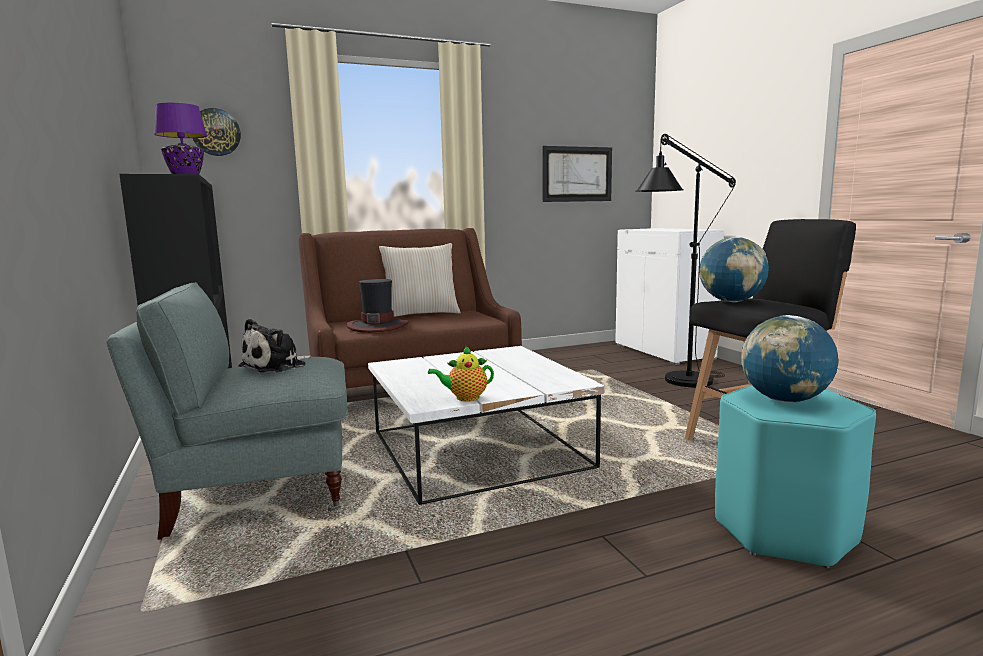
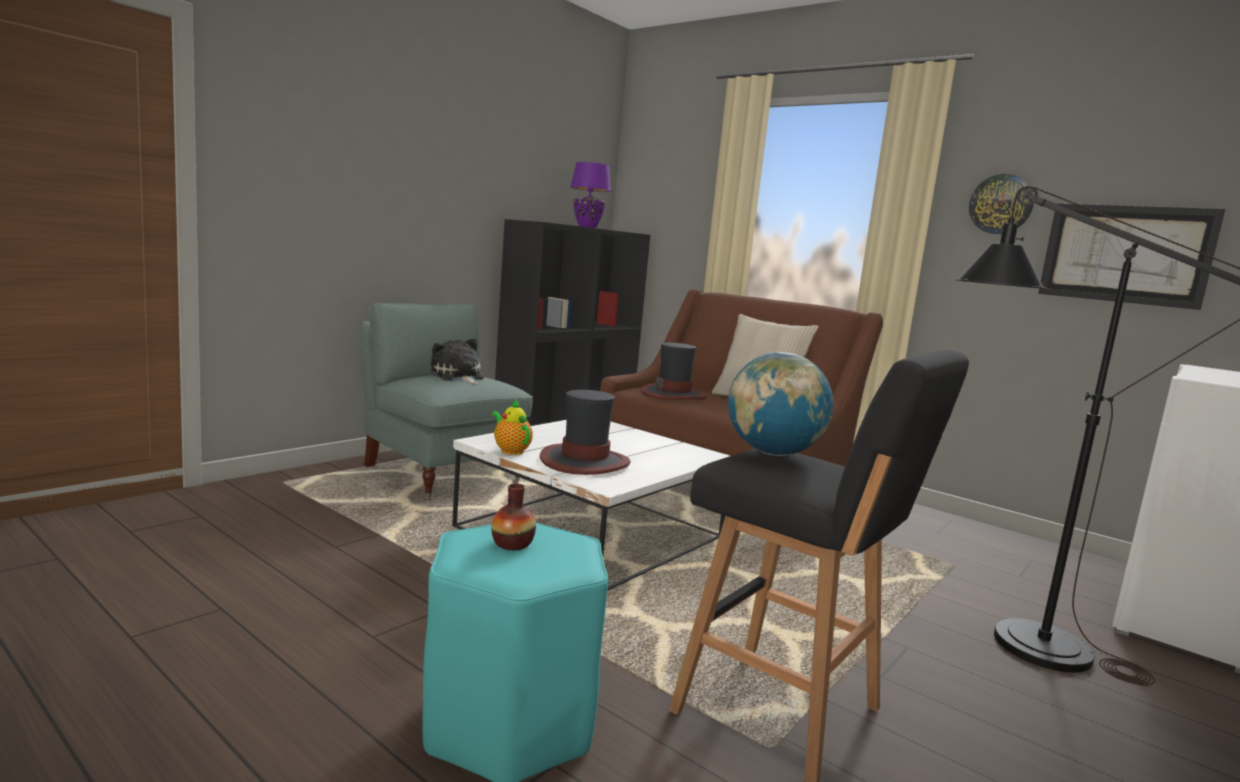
camera: 60 degrees right, 0 degrees up
(216, 132) = (664, 185): wall clock -> wall clock (1001, 204)
(277, 366) = (458, 377): plush toy -> plush toy turned 45 degrees clockwise
(512, 380) = (584, 461): none -> hat
(785, 400) = (512, 544): globe -> vase

